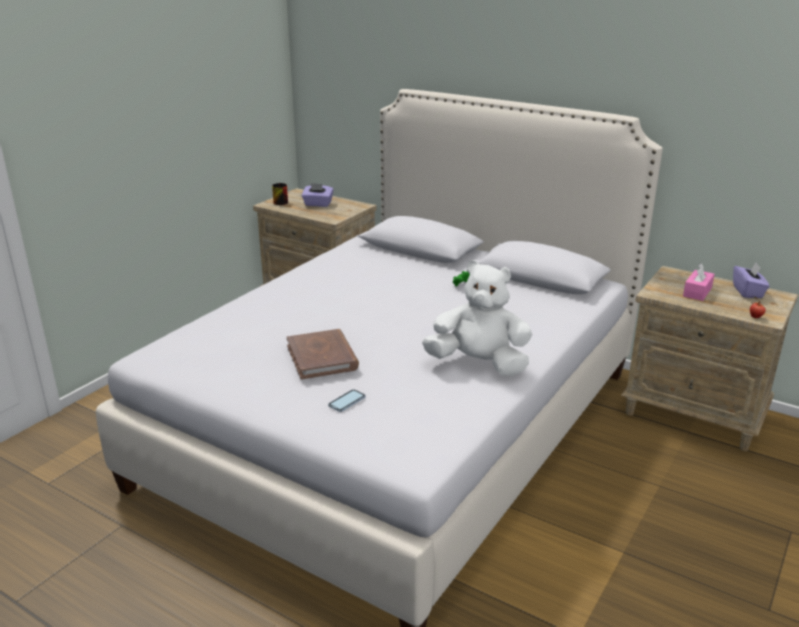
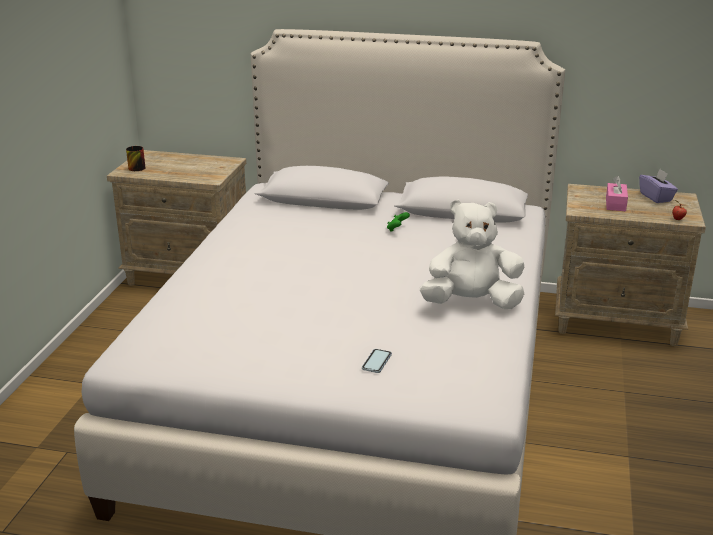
camera: 20 degrees left, 0 degrees up
(318, 204) = (181, 165): purple tissue box -> none
(322, 357) = (318, 324): brown book -> none

